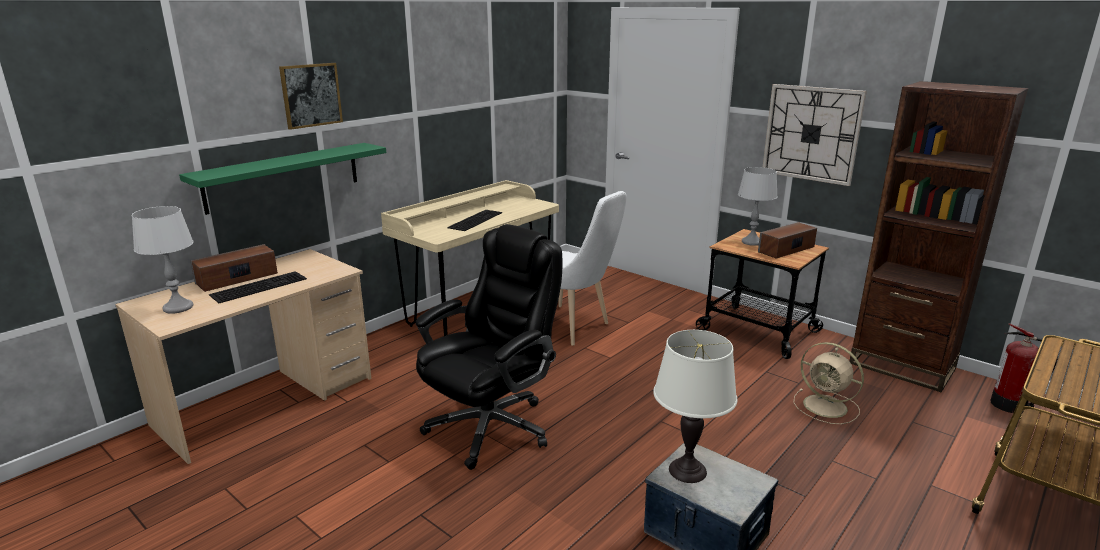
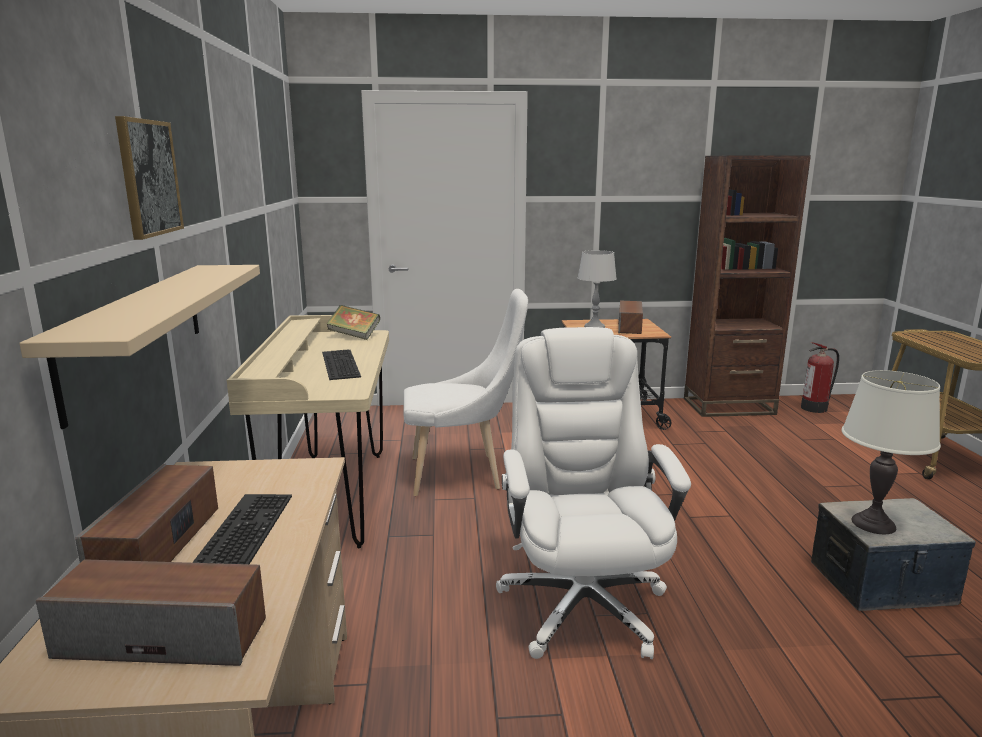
camera: 45 degrees left, 5 degrees down
(178, 307) = (163, 637): grey table lamp -> speaker
(284, 176) = (137, 332): green shelf -> beige shelf
(491, 426) = (582, 604): black office chair -> white office chair
(529, 203) = (354, 336): none -> book
(811, 133) = (614, 213): wall clock -> none
(827, 407) = (750, 452): beige fan -> none

